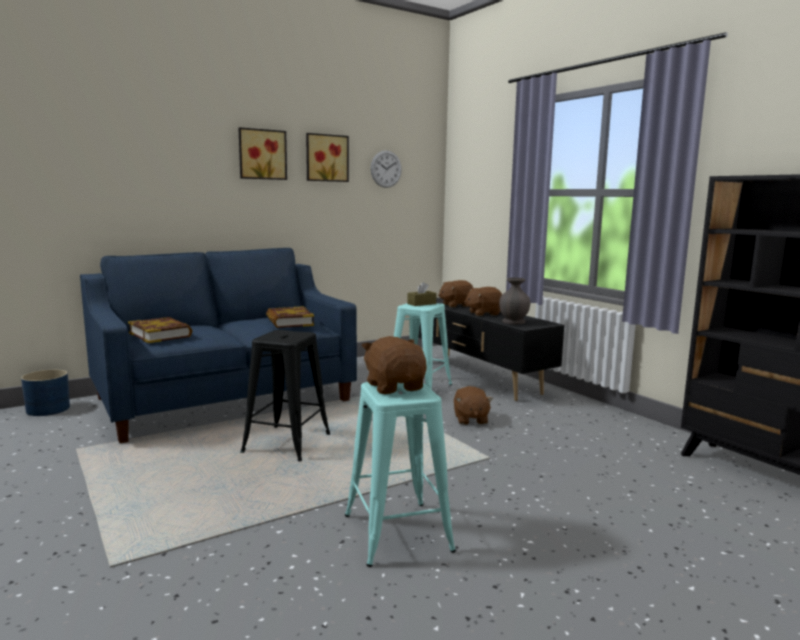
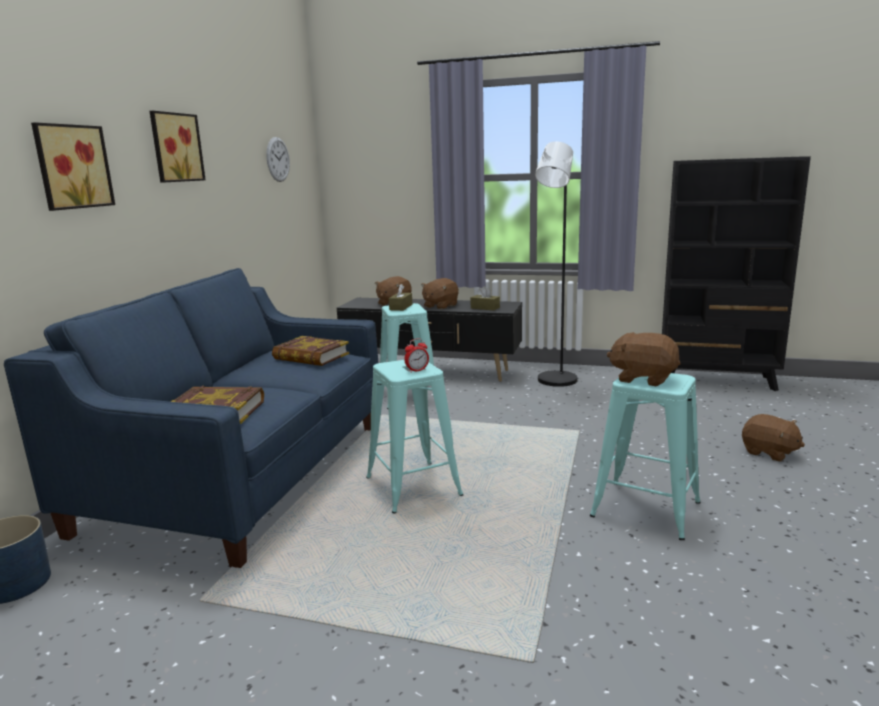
camera: 40 degrees left, 5 degrees up
(283, 339) = (417, 370): none -> alarm clock
(287, 443) = (413, 486): black stool -> turquoise stool
(326, 158) = (231, 149): picture -> picture (71, 167)
(470, 419) = (503, 407): brown plush toy -> brown plush toy (769, 452)
(514, 322) = (485, 308): grey vase -> brown tissue box
(564, 416) = (554, 382): none -> black floor lamp

